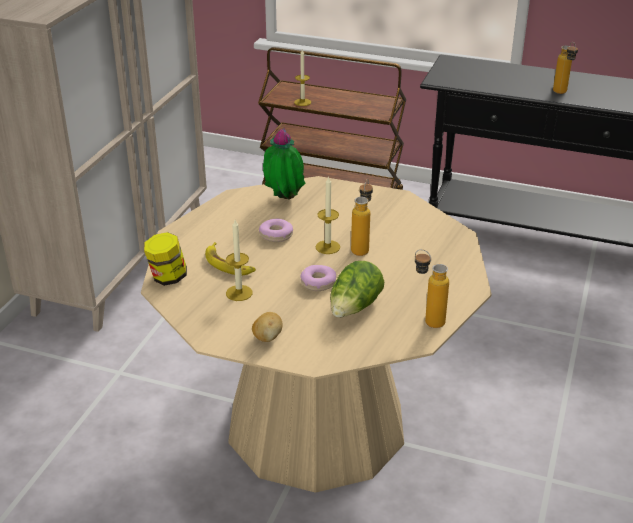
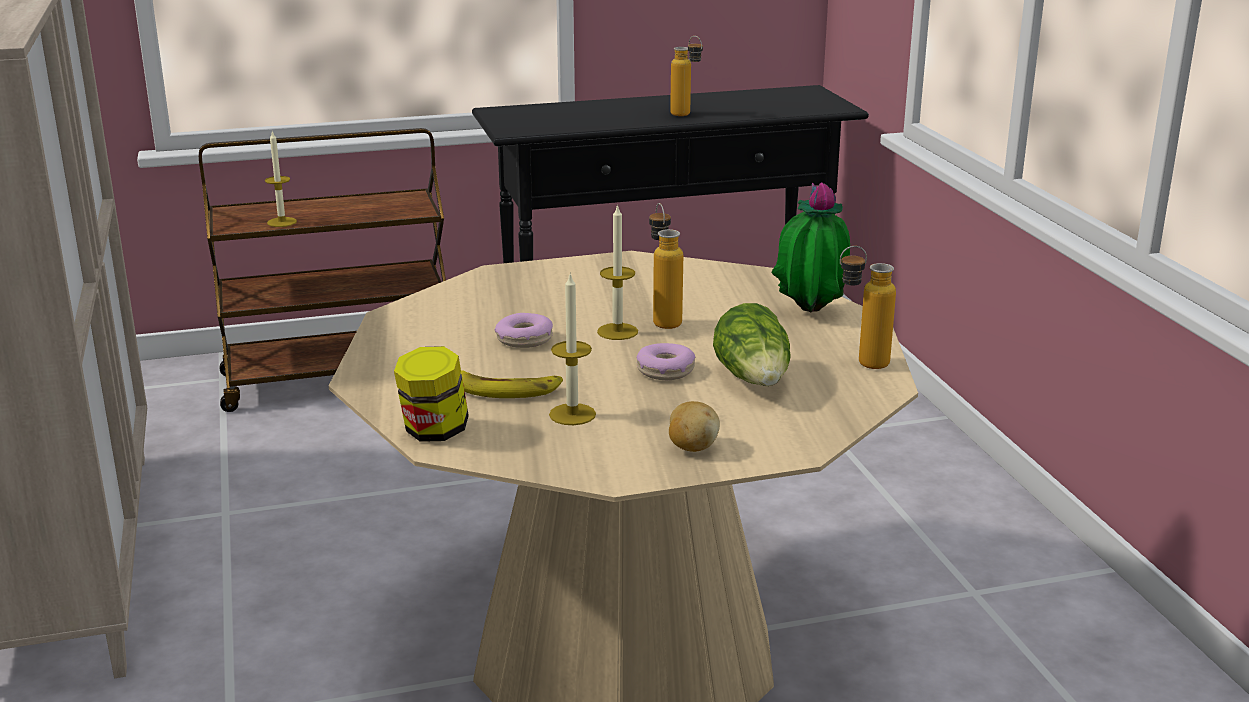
camera: 35 degrees left, 10 degrees down
(283, 200) = (474, 301): potted plant -> potted plant (809, 315)

